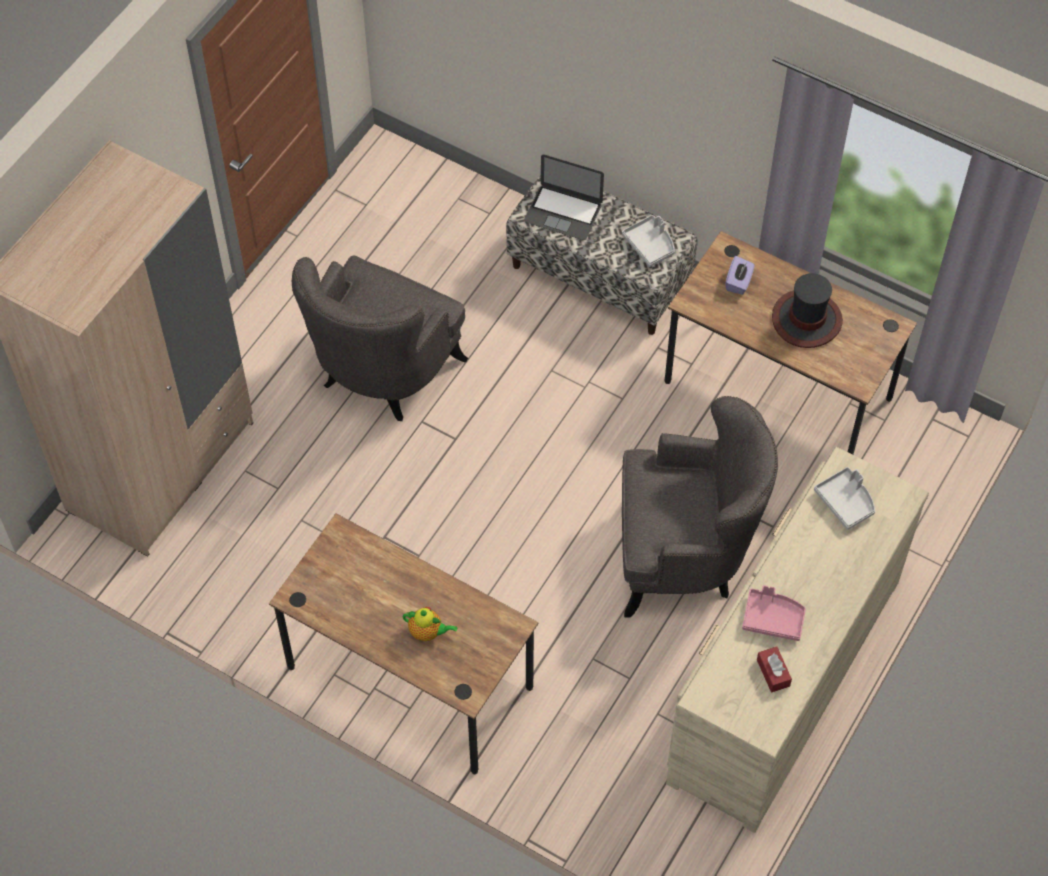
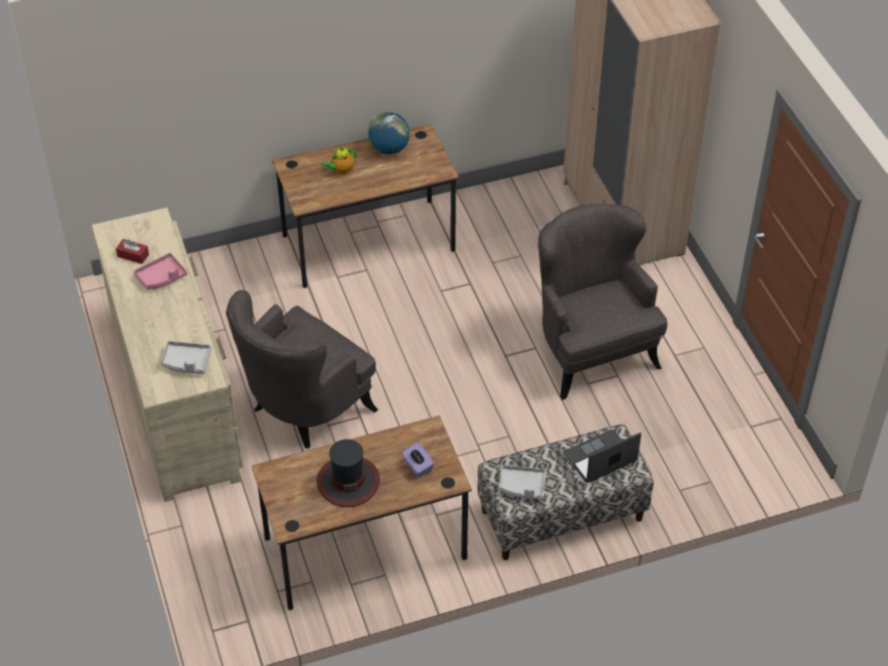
camera: 130 degrees right, 10 degrees down
(349, 612) = (389, 149): none -> globe

